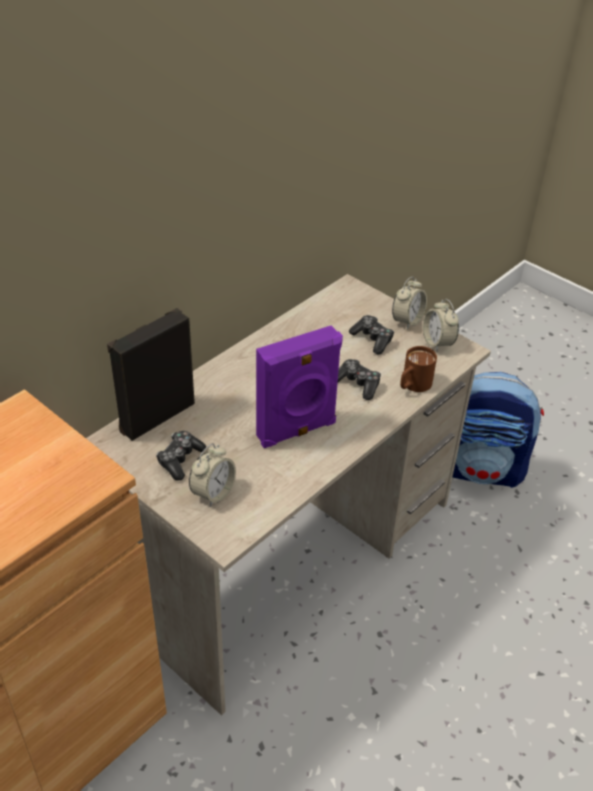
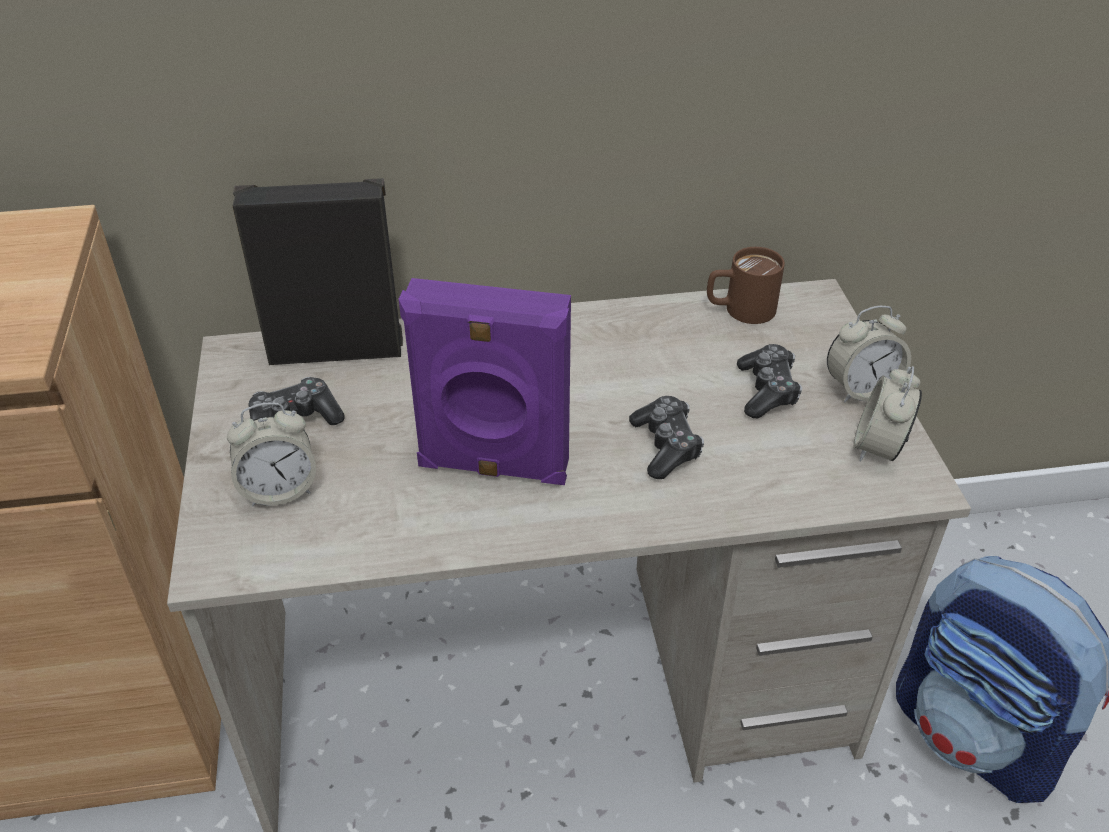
camera: 40 degrees right, 0 degrees up
(412, 385) = (756, 494): brown mug -> brown mug (739, 310)

